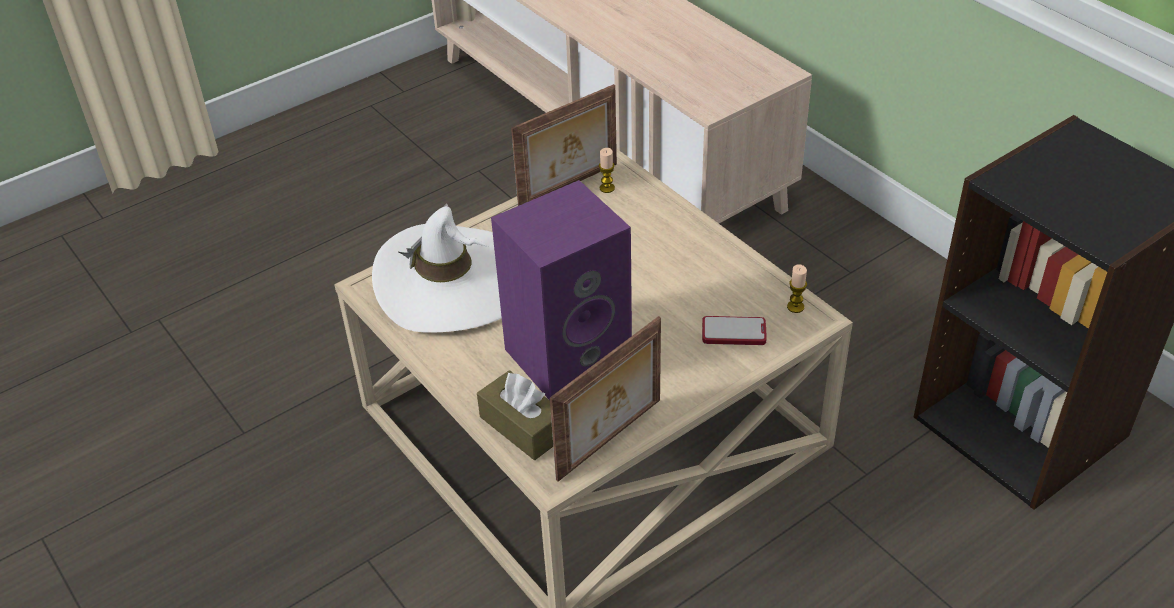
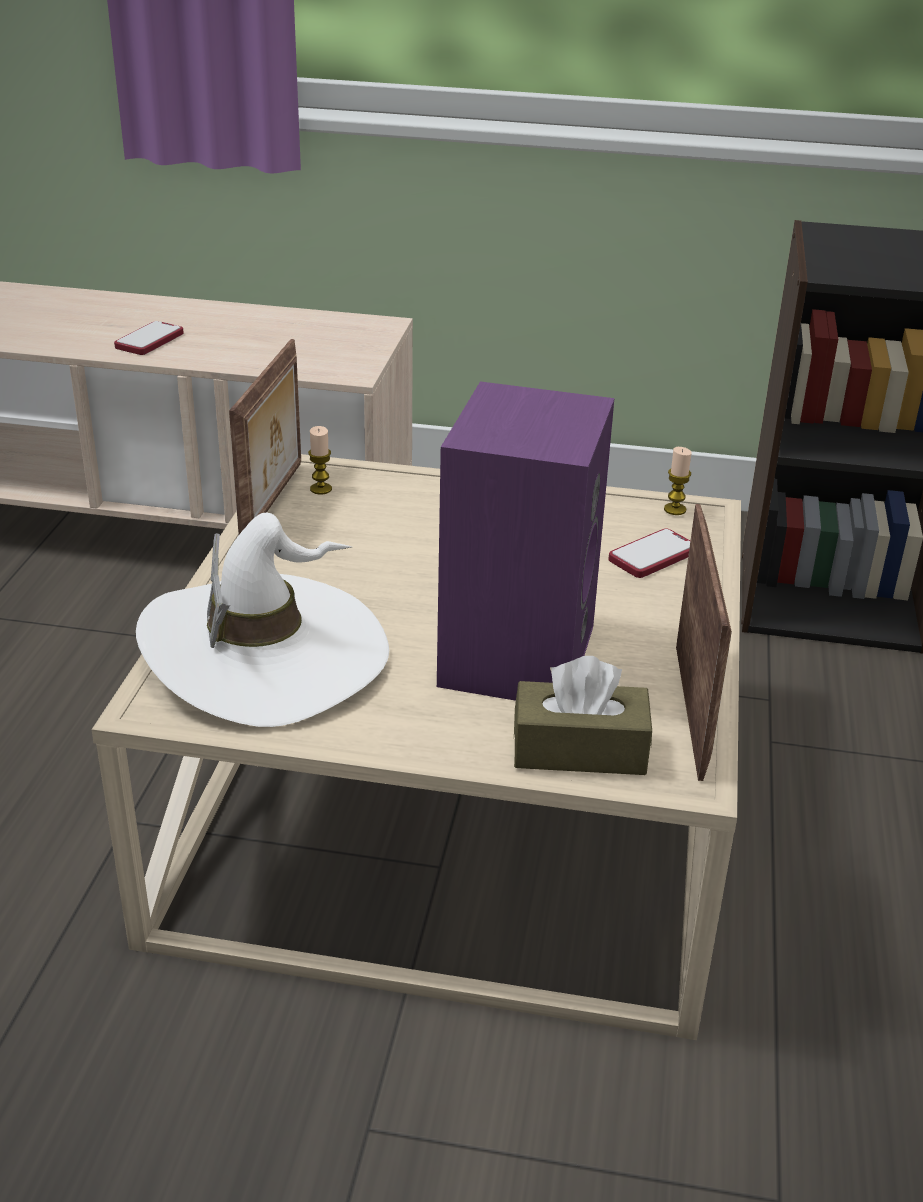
camera: 45 degrees left, 10 degrees down
(624, 32) = (149, 340): none -> phone

